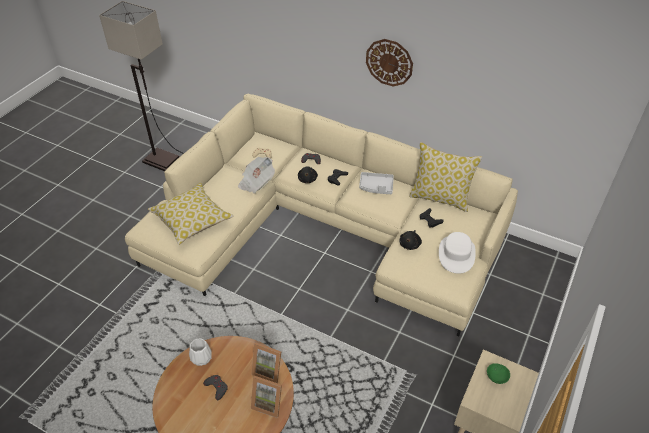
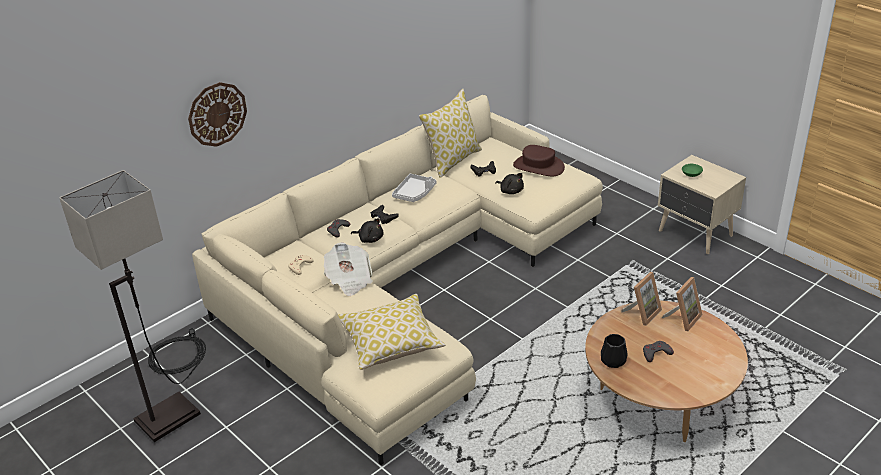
camera: 70 degrees left, 10 degrees down
(202, 358) = (613, 360): white vase -> black vase
(389, 62) = (344, 63): wall clock -> wall clock (217, 114)
(456, 254) = (538, 167): white hat -> brown hat

